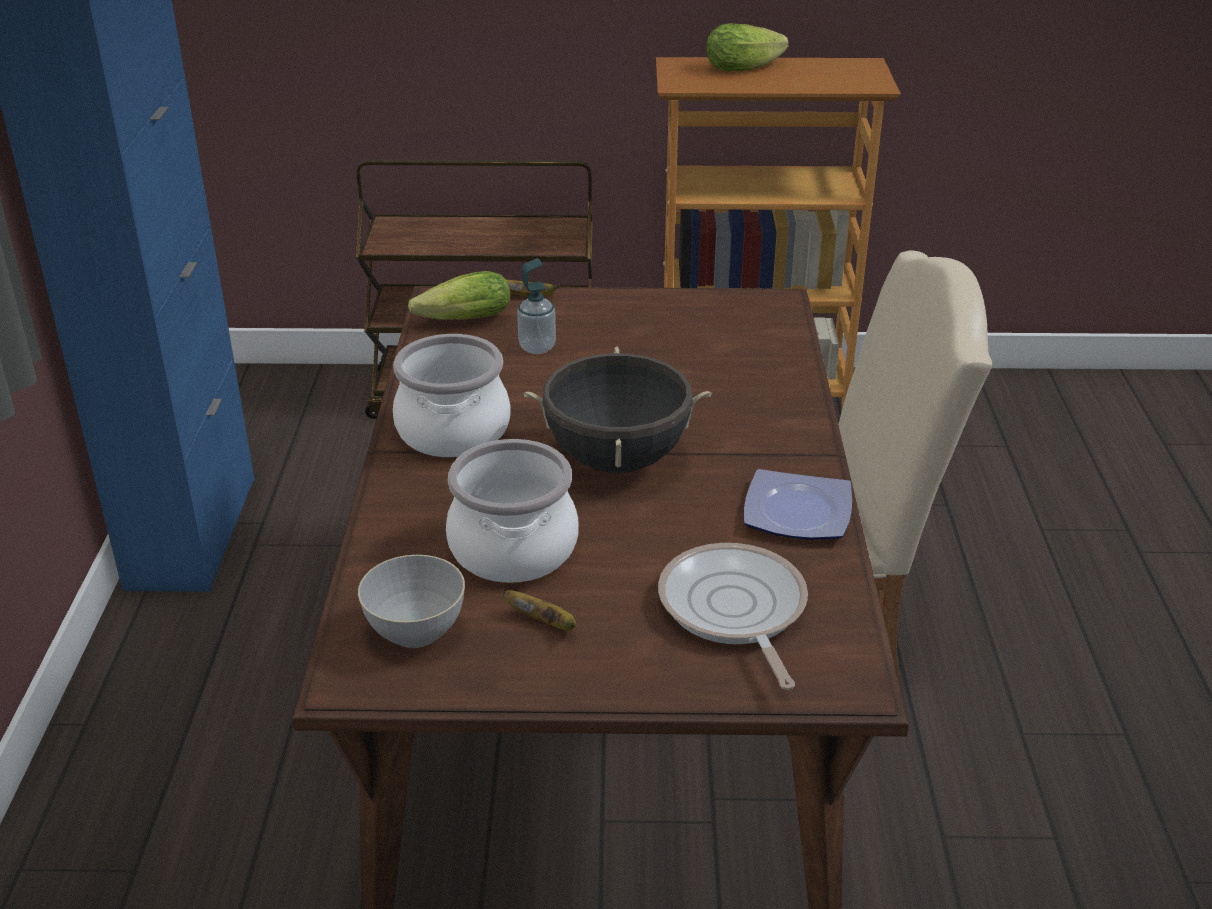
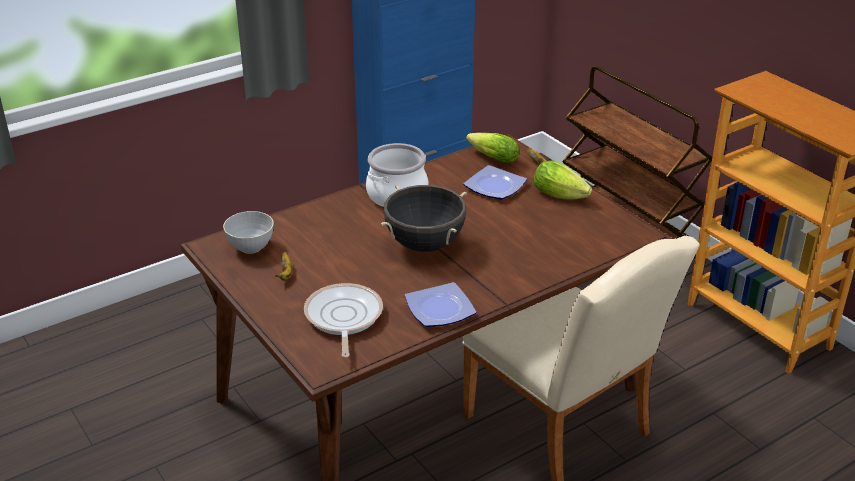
camera: 55 degrees right, 0 degrees up
(515, 549) = (328, 246): cooking pot -> none
(537, 347) = (494, 186): soap dispenser -> plate
(733, 610) = (343, 318): frying pan -> frying pan turned 45 degrees counterclockwise
(747, 67) = (800, 99): lettuce -> lettuce (562, 195)

